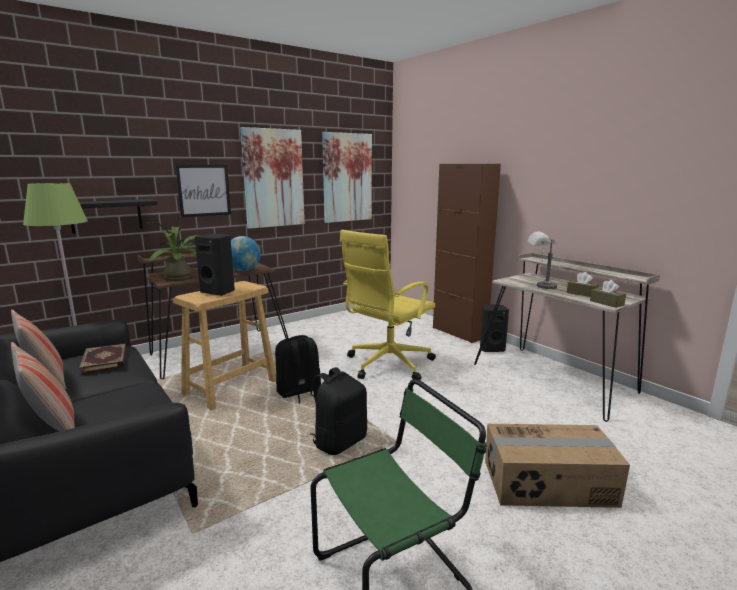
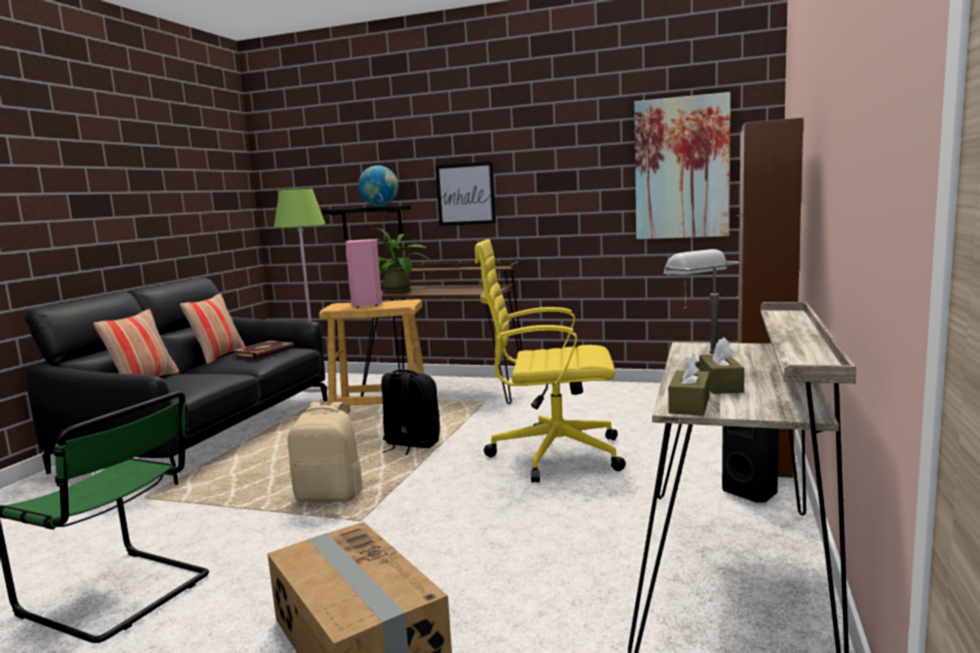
camera: 55 degrees right, 5 degrees down
(219, 292) = (367, 305): black speaker -> pink speaker
(244, 270) = (465, 292): globe -> globe (380, 206)
(273, 178) = (555, 175): picture -> none
(339, 442) = (330, 495): black backpack -> beige backpack

